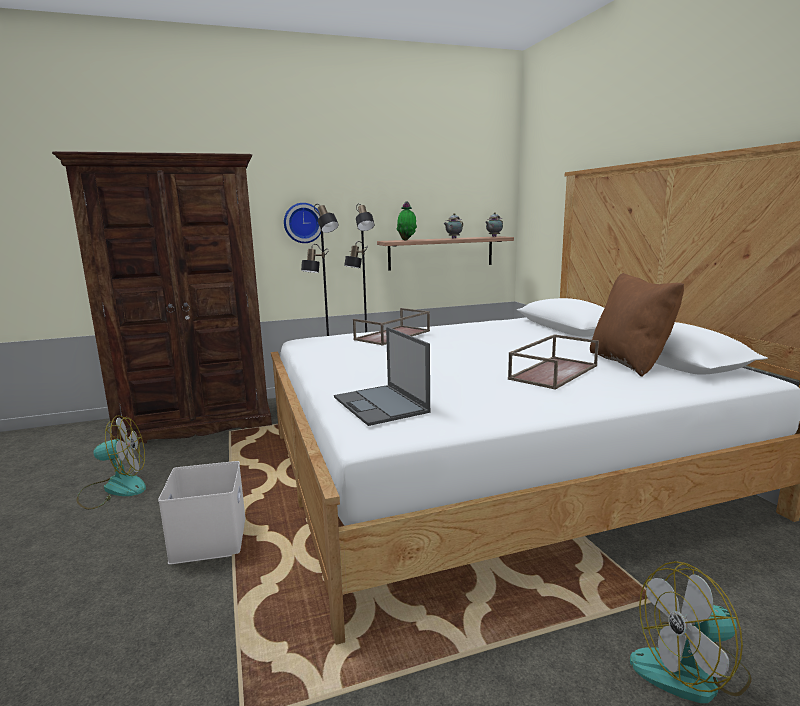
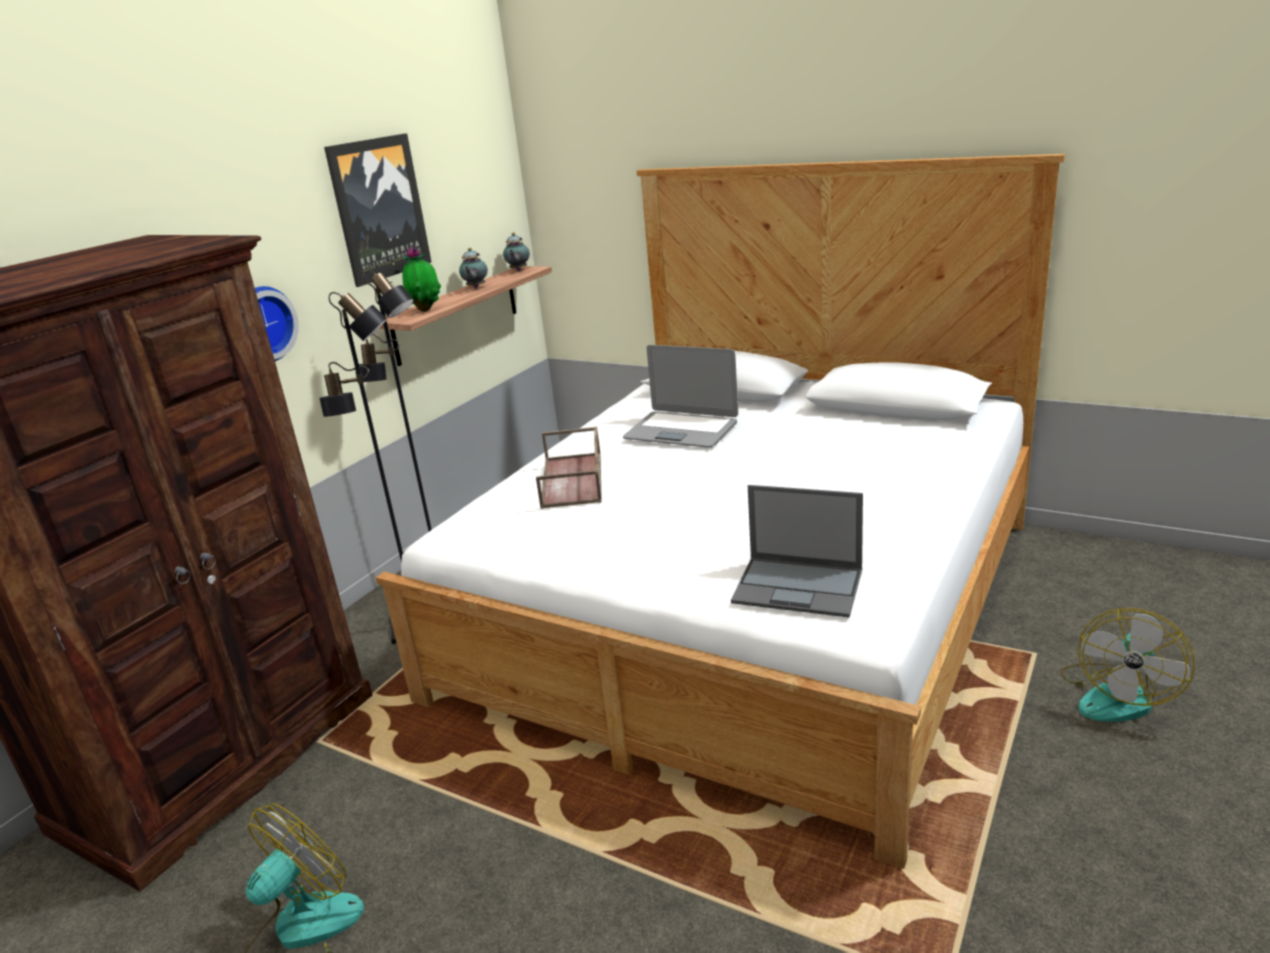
camera: 40 degrees left, 10 degrees up
(208, 538) = (587, 884): white storage box -> none
(396, 179) = (379, 209): none -> picture
(496, 334) = (681, 431): none -> laptop
(553, 372) = (847, 466): brown tray -> none
(629, 363) = (879, 425): brown pillow -> none

